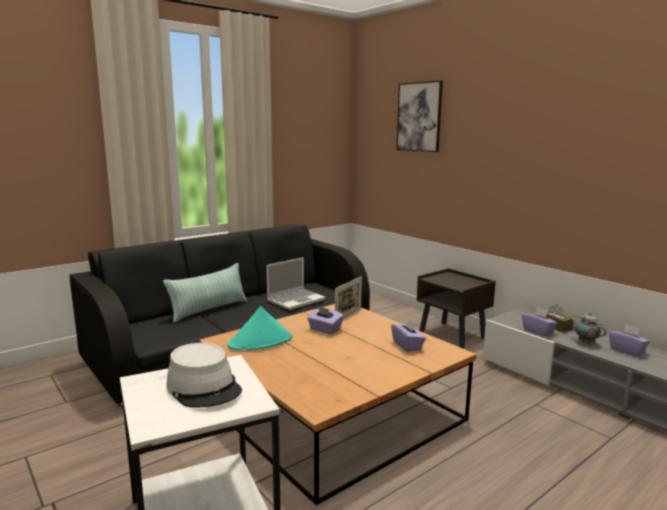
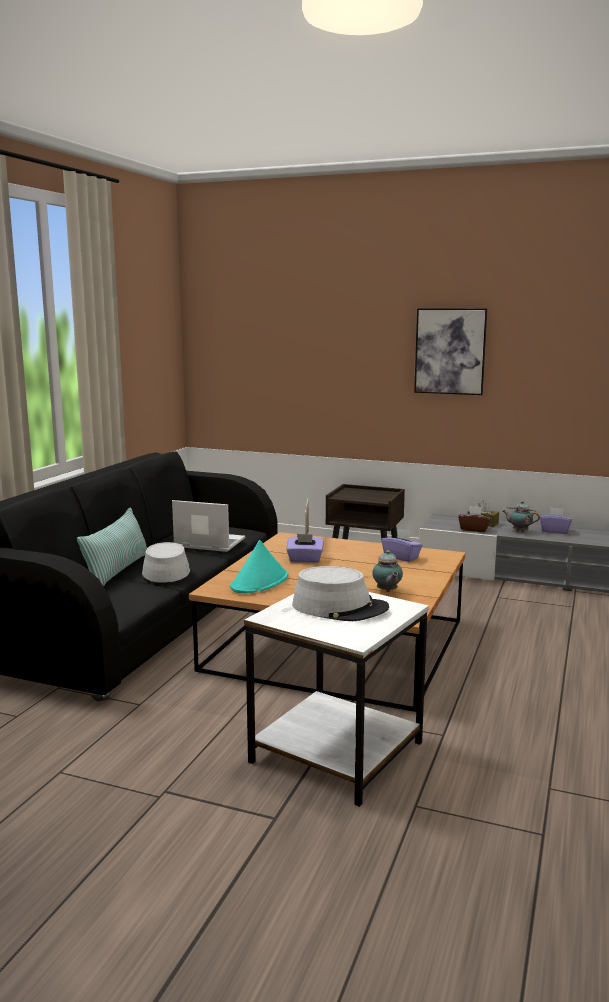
camera: 30 degrees left, 0 degrees up
(235, 316) = (165, 570): none -> grey hat
(296, 300) = (208, 543): laptop -> laptop turned 90 degrees counterclockwise
(343, 377) = (387, 591): none -> teapot
(419, 117) = (288, 309): picture -> picture (450, 351)
(538, 331) = (474, 529): purple tissue box -> brown tissue box

